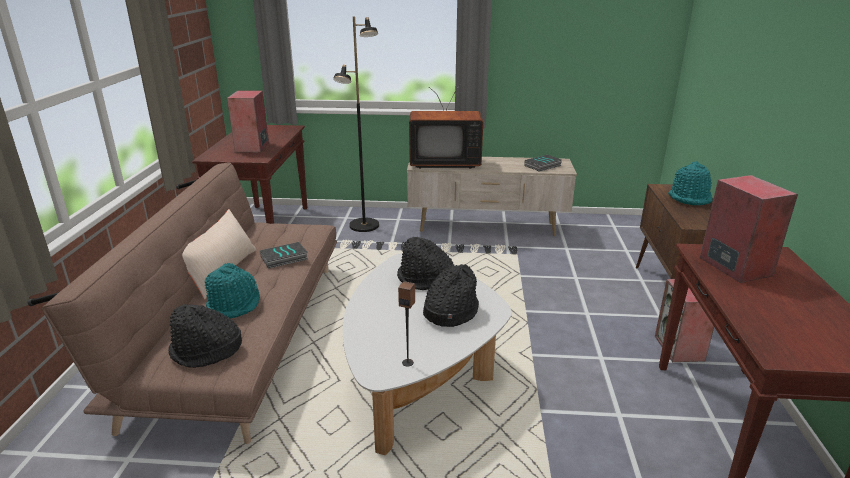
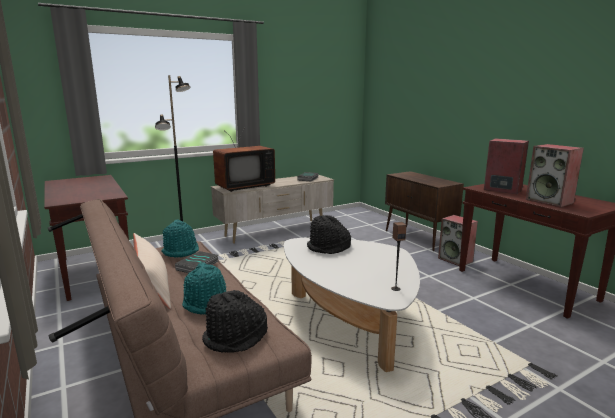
camera: 35 degrees left, 10 degrees down
(252, 147) = (91, 191): speaker -> speaker (550, 201)
(450, 311) = (372, 258): black hat -> none
(690, 198) = (417, 176): turquoise hat -> turquoise hat (181, 251)

